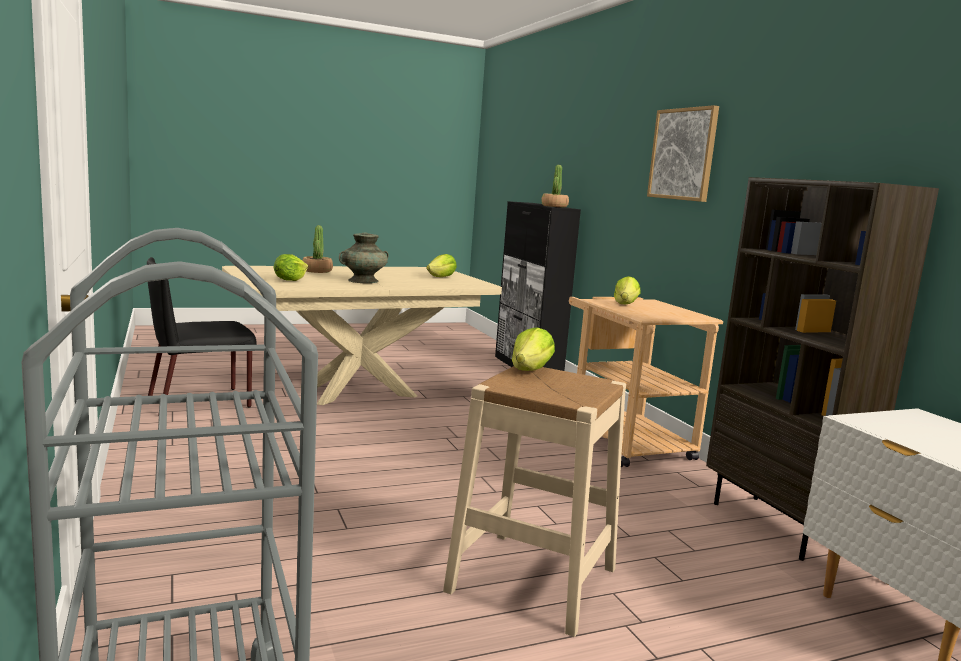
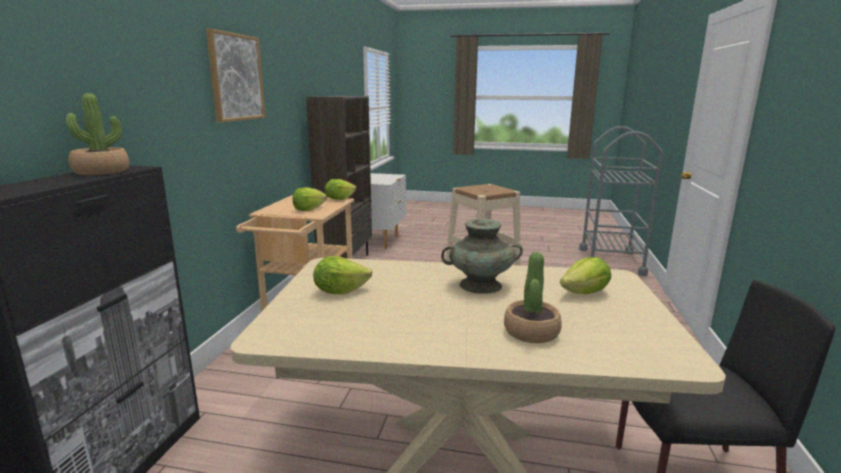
camera: 145 degrees left, 5 degrees up
(530, 370) = (483, 193): lettuce -> lettuce (339, 199)

